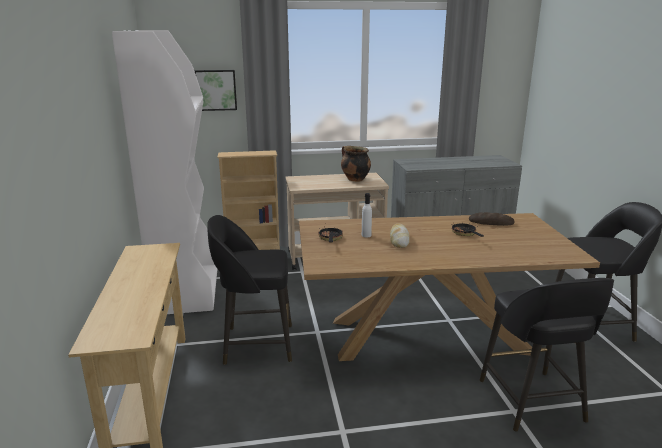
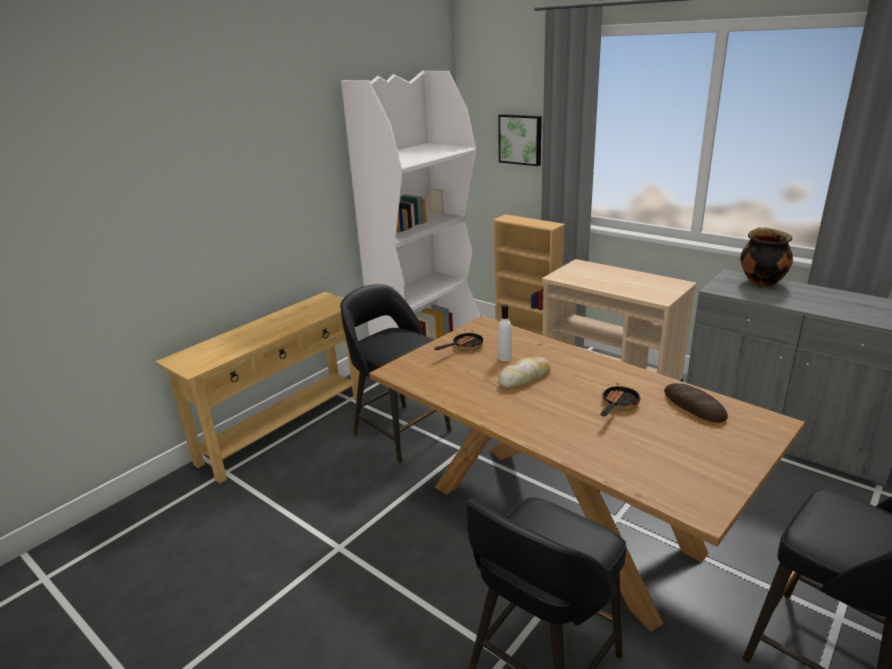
camera: 50 degrees right, 5 degrees up
(354, 179) = (644, 285): cooking pot -> cooking pot (760, 282)

